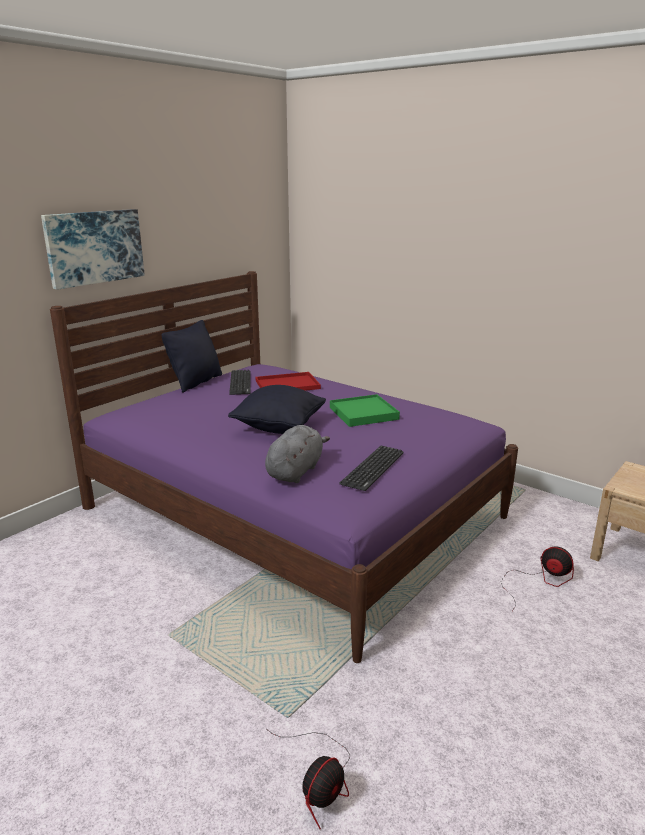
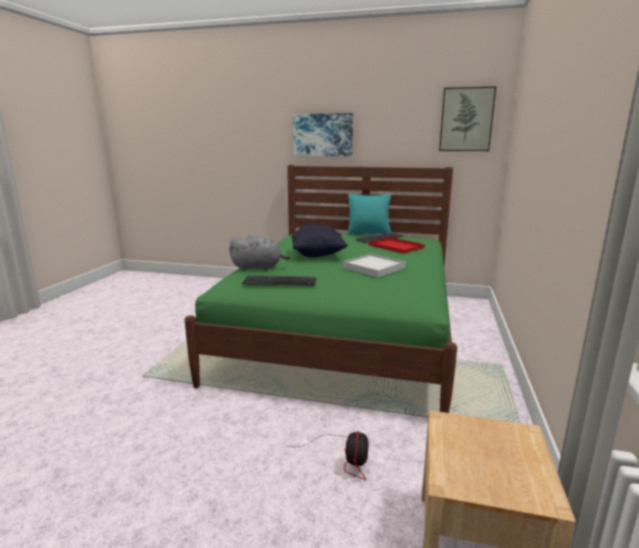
camera: 65 degrees right, 5 degrees down
(196, 382) = (368, 233): black pillow -> turquoise pillow
(255, 211) = (466, 119): none -> picture
(293, 512) = (344, 332): purple bed -> green bed
(320, 782) = (96, 396): fan -> none
(363, 413) = (374, 268): green tray -> white tray

